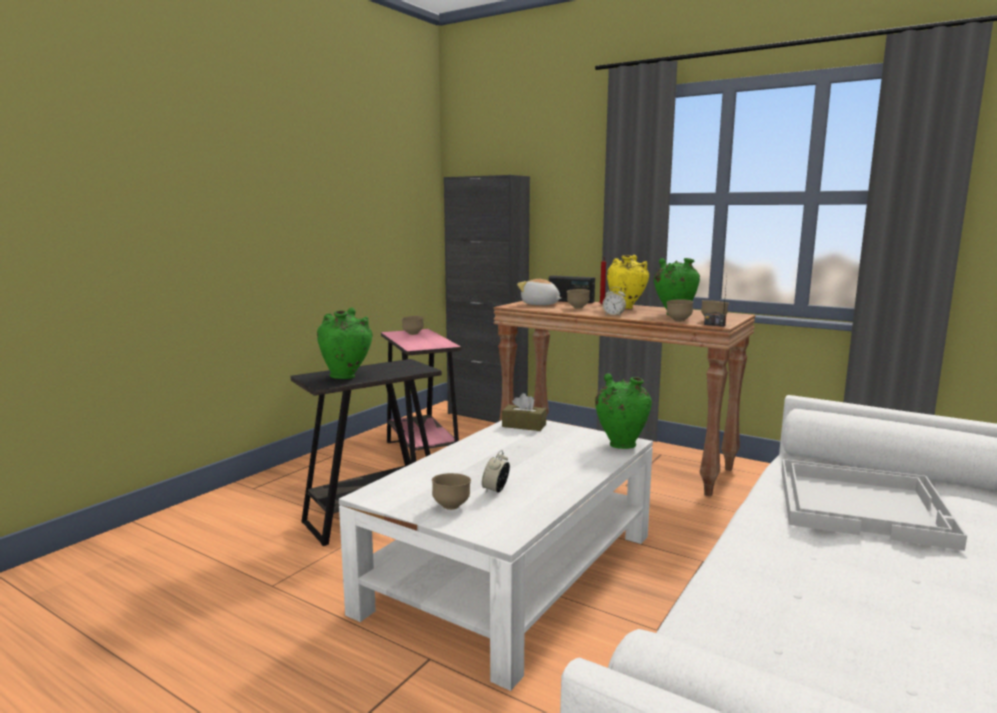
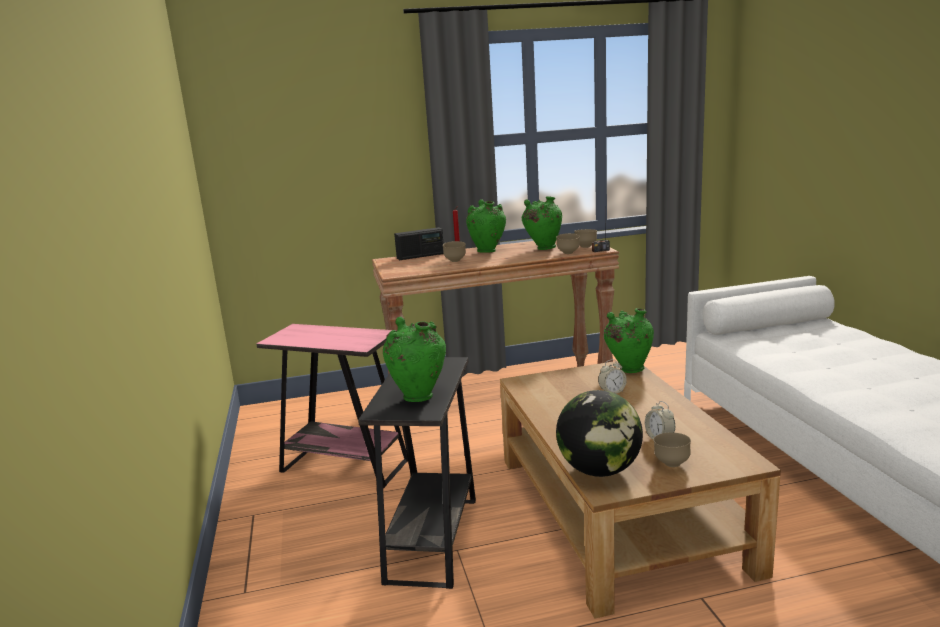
camera: 45 degrees left, 5 degrees up
(401, 485) = (599, 470): none -> globe
(412, 334) = (303, 334): brown bowl -> none
(487, 415) = (319, 403): black cabinet -> none
(512, 572) = (618, 511): white coffee table -> brown coffee table
(524, 425) = (535, 384): brown tissue box -> none
(540, 304) = (411, 266): plush toy -> none
(613, 315) = (509, 260): alarm clock -> alarm clock (612, 392)
(626, 308) = (487, 251): yellow vase -> green vase
(862, 504) = (822, 349): white tray -> none

